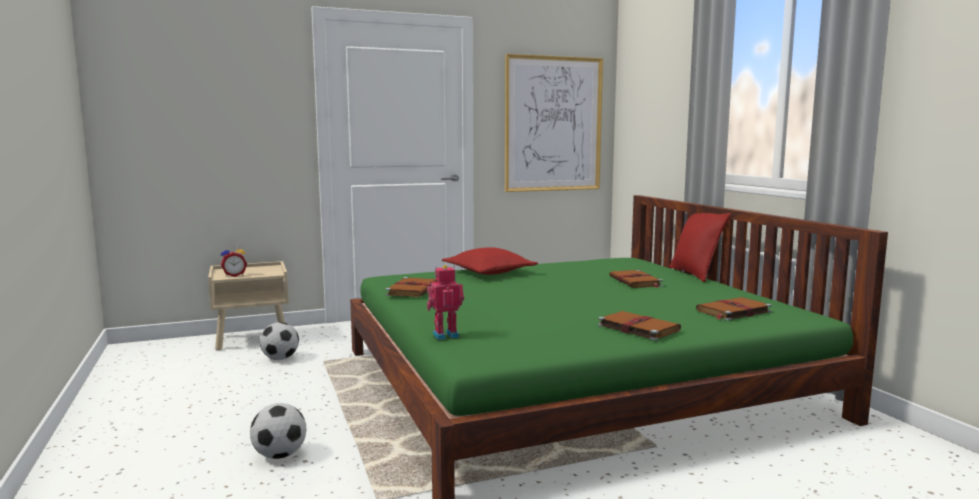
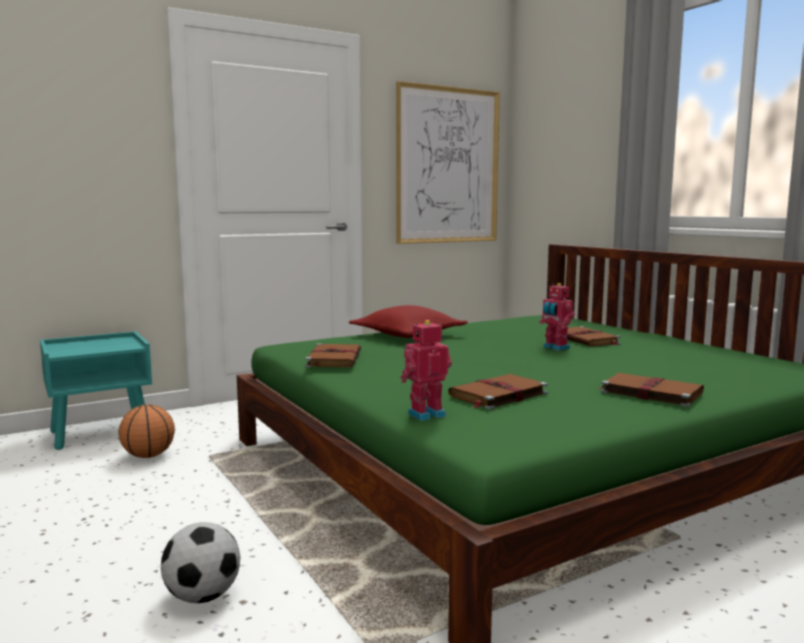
camera: 10 degrees left, 0 degrees up
(234, 275) = (78, 351): alarm clock -> none
(253, 339) = (102, 433): beige nightstand -> turquoise nightstand
(280, 358) = (148, 456): football -> basketball
(601, 288) = (555, 348): none -> toy robot
(695, 274) = (639, 329): red pillow -> none
(732, 311) = (731, 368): brown book -> brown book (497, 395)

